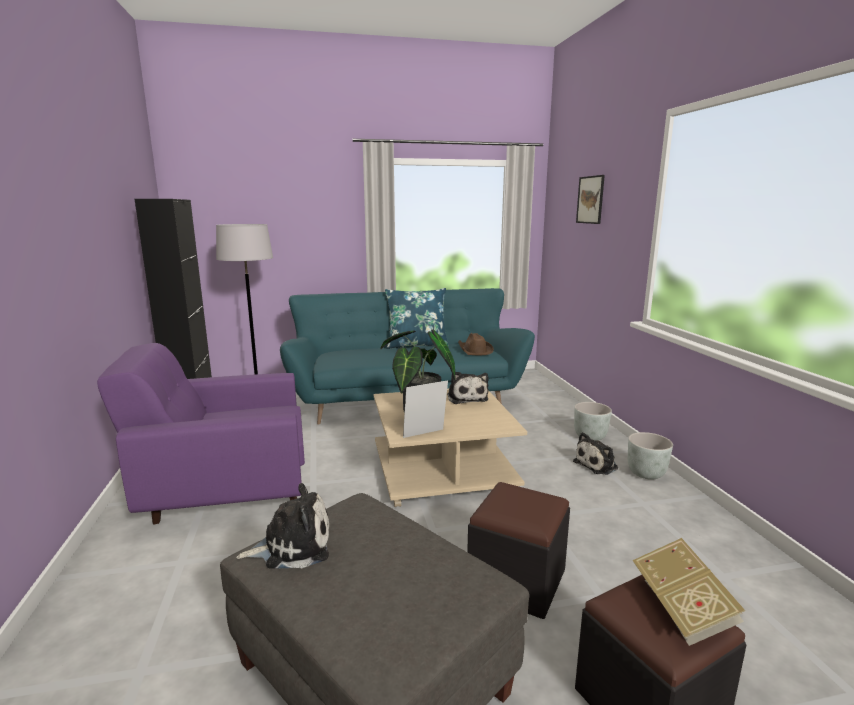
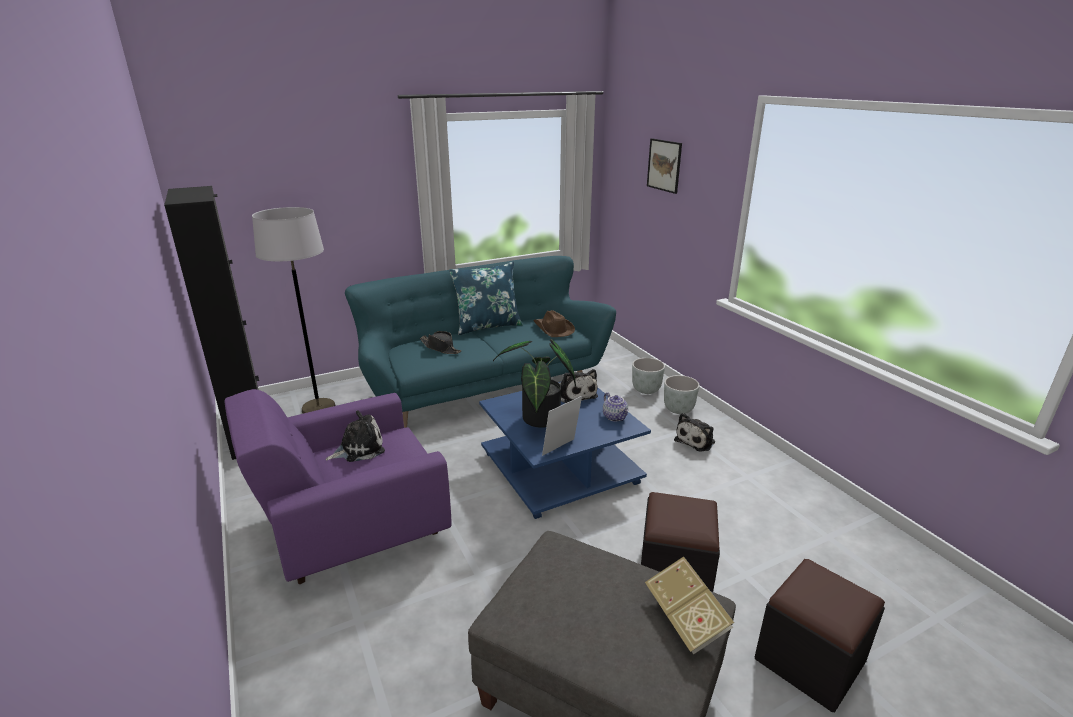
camera: 15 degrees left, 10 degrees up
(293, 546) = (527, 602): plush toy -> plush toy (359, 448)
(364, 354) = (440, 348): none -> black hat
(444, 469) = (560, 467): beige coffee table -> blue coffee table
(496, 418) = (615, 417): none -> teapot
(646, 474) = (740, 444): grey planter -> grey planter (646, 390)
(682, 609) = (840, 591): book -> book (686, 619)

